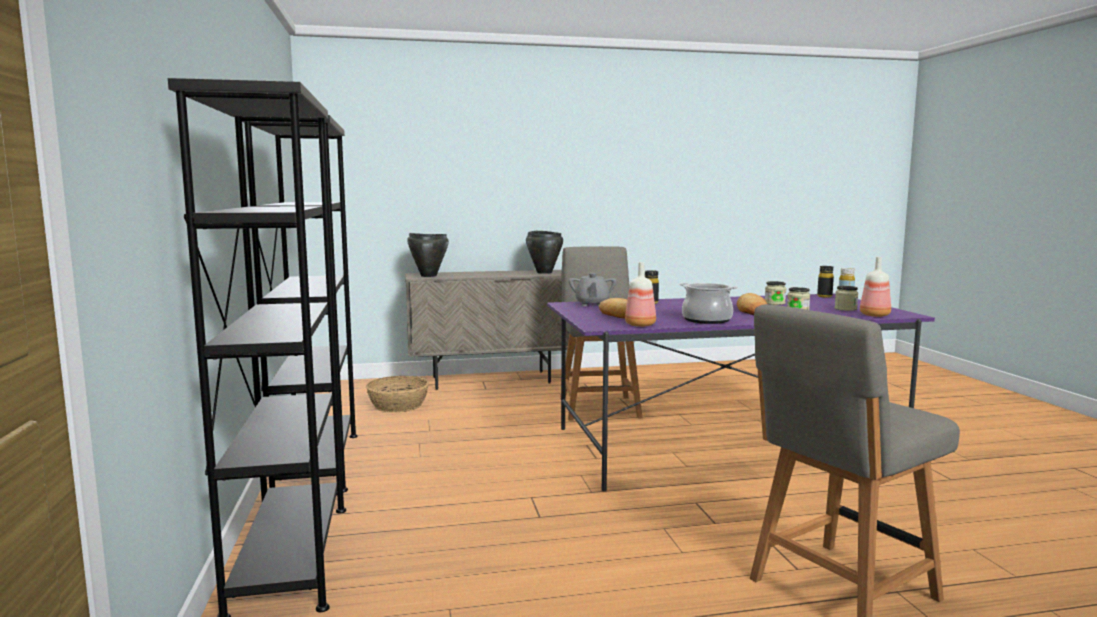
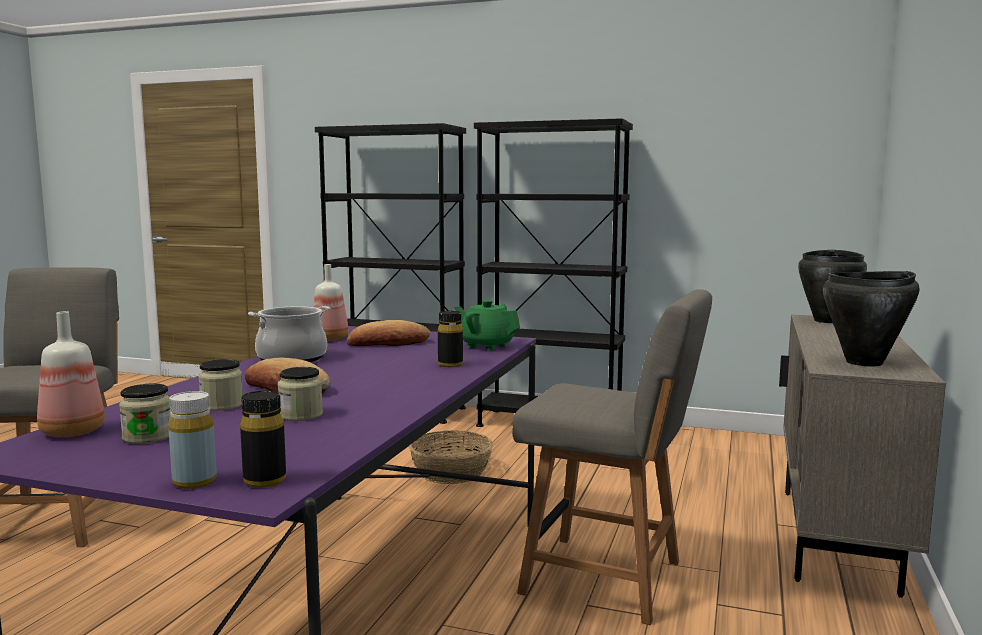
camera: 120 degrees right, 0 degrees up
(398, 405) = (712, 466): basket -> basket (450, 472)
(592, 304) = (486, 346): grey teapot -> green teapot

